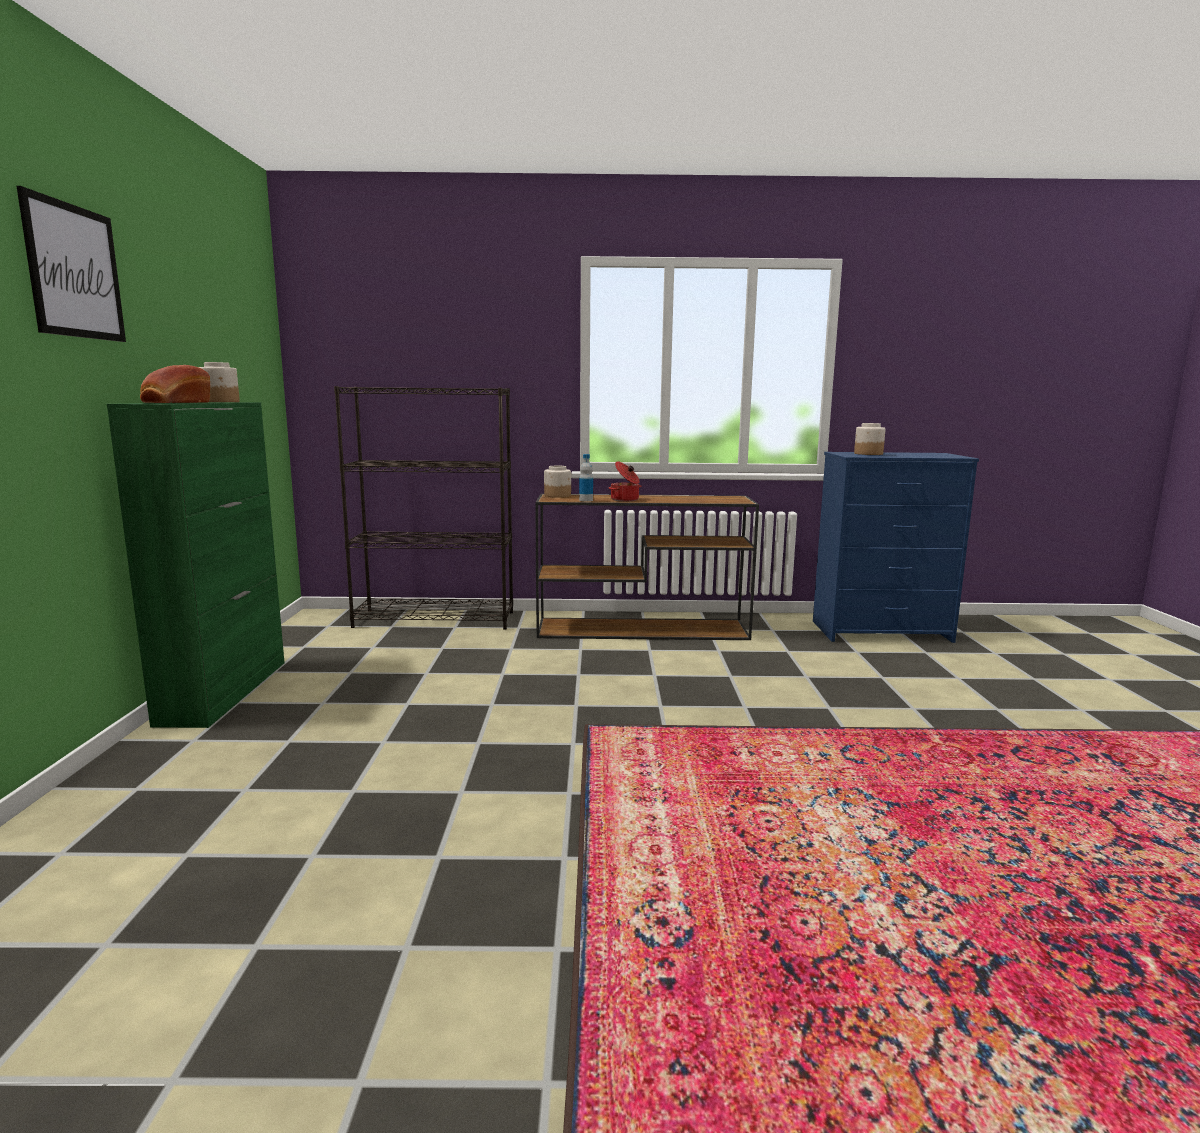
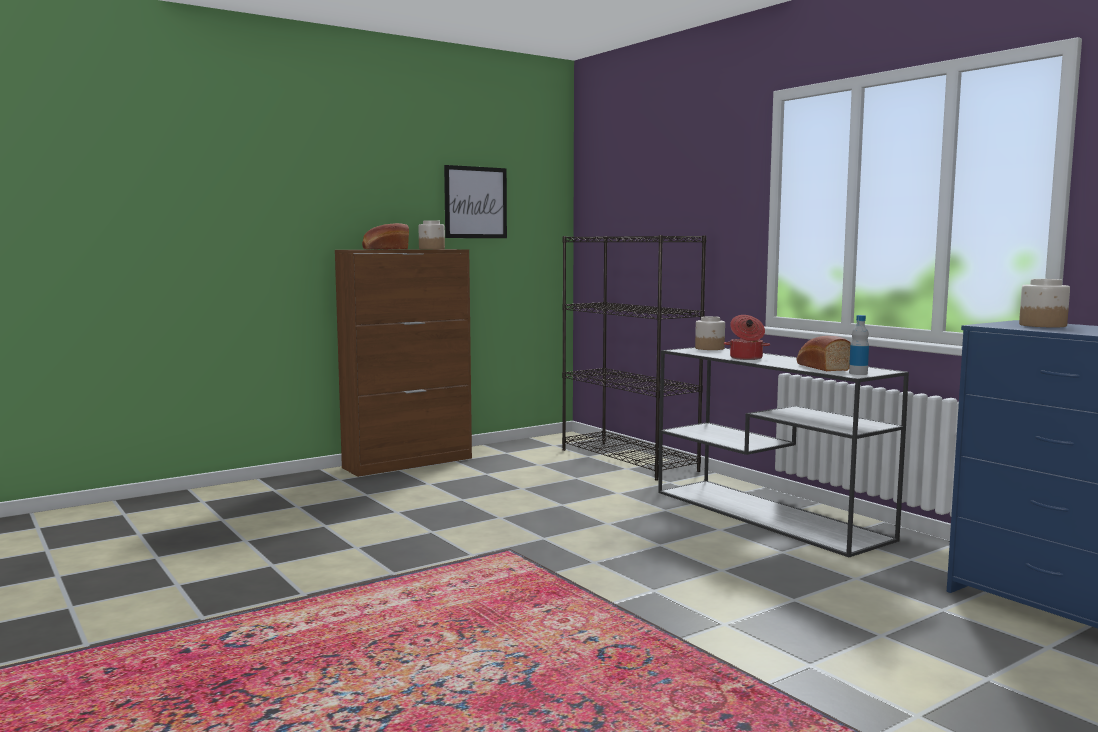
camera: 55 degrees right, 5 degrees down
(74, 271) = (327, 169): picture -> picture (475, 202)
(225, 691) = (409, 463): green cabinet -> brown cabinet
(586, 500) = (707, 354): bottle -> bottle (858, 373)
(644, 629) = (770, 515): brown console table -> white console table
(698, 499) = (821, 367): none -> bread

